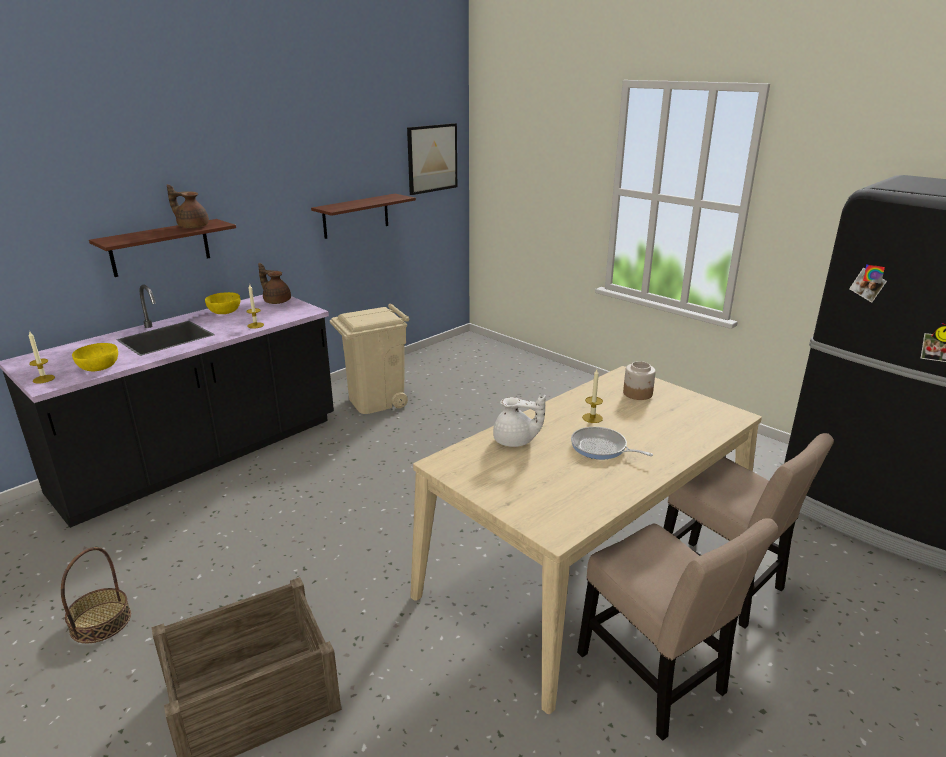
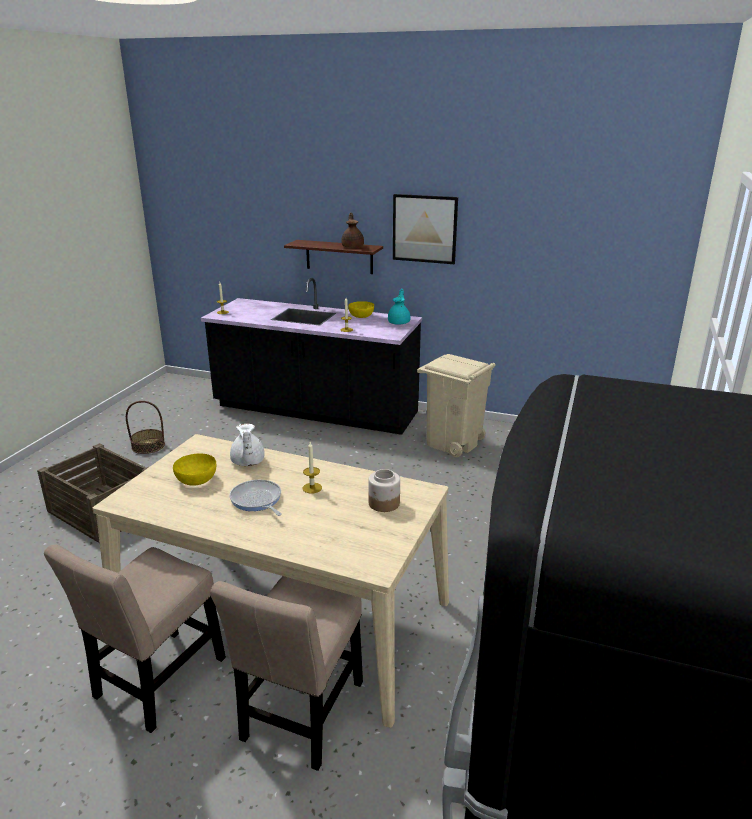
camera: 65 degrees right, 0 degrees up
(99, 367) = (246, 317): yellow bowl -> yellow bowl (197, 480)
(276, 301) = (399, 322): brown teapot -> turquoise teapot
(356, 216) = (517, 275): shelf -> none
(432, 158) = (632, 236): picture -> picture (424, 229)
(601, 448) = (257, 500): frying pan -> frying pan turned 45 degrees counterclockwise

